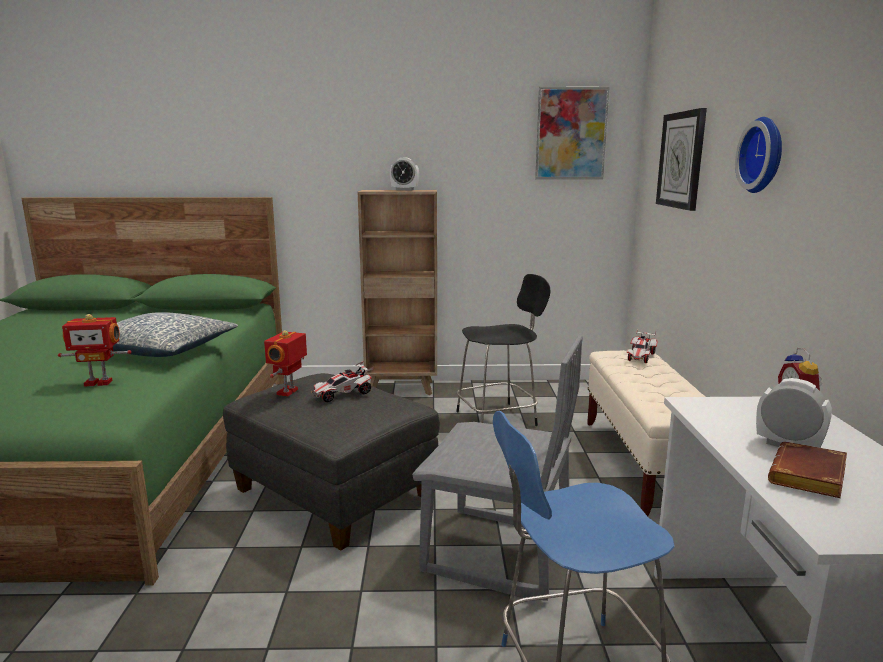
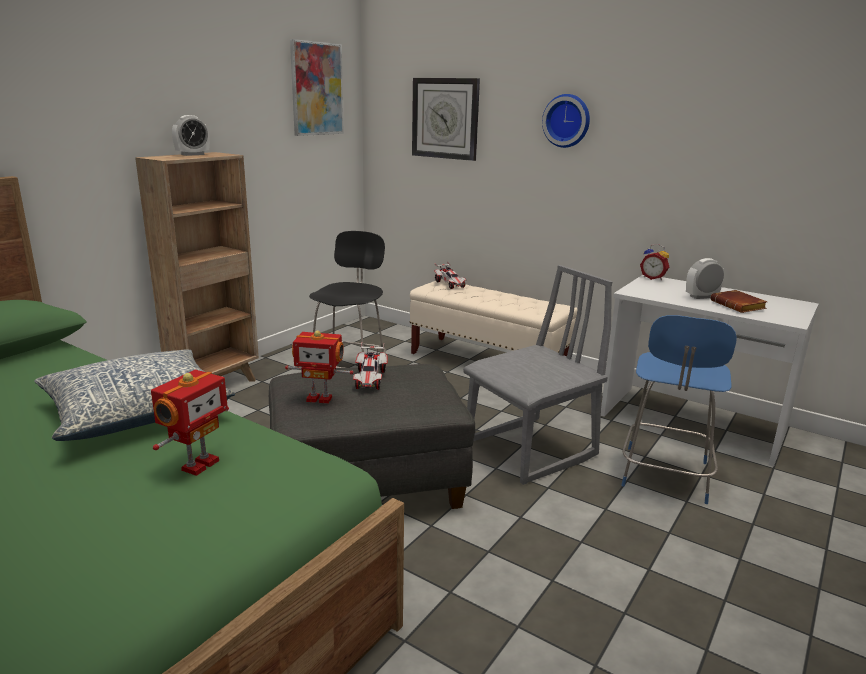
camera: 55 degrees left, 5 degrees up
(288, 392) = (319, 398): toy robot -> toy robot turned 45 degrees counterclockwise

